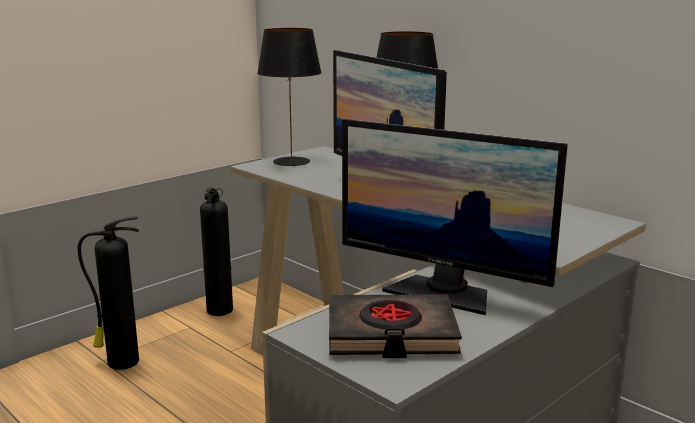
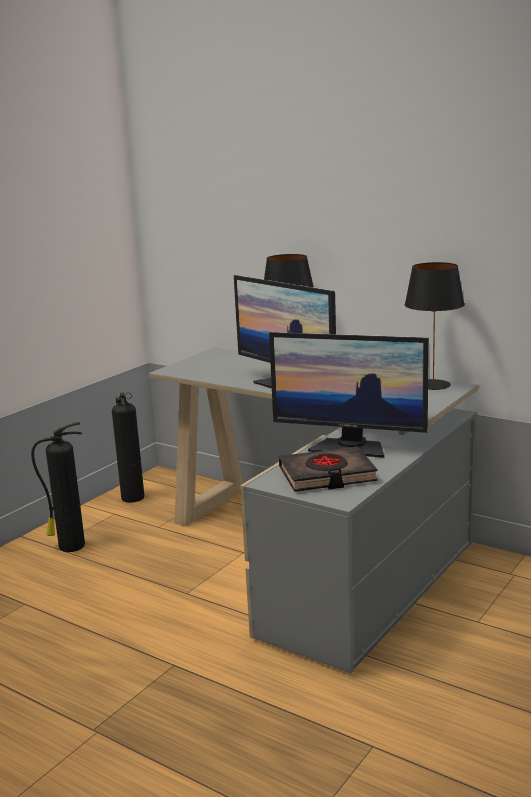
camera: 10 degrees left, 0 degrees up
(290, 161) = (195, 364): black table lamp -> black table lamp (432, 385)

